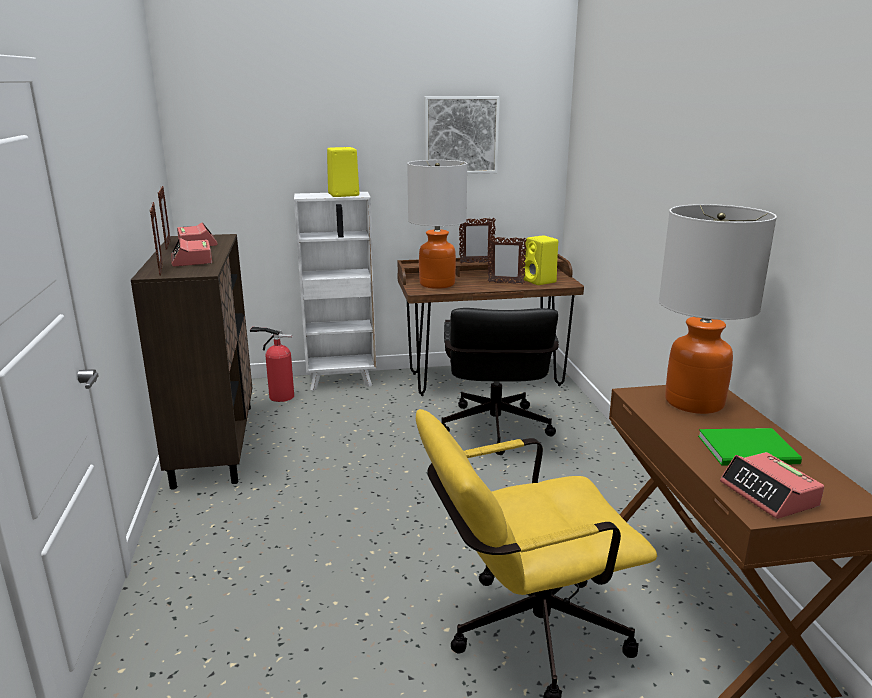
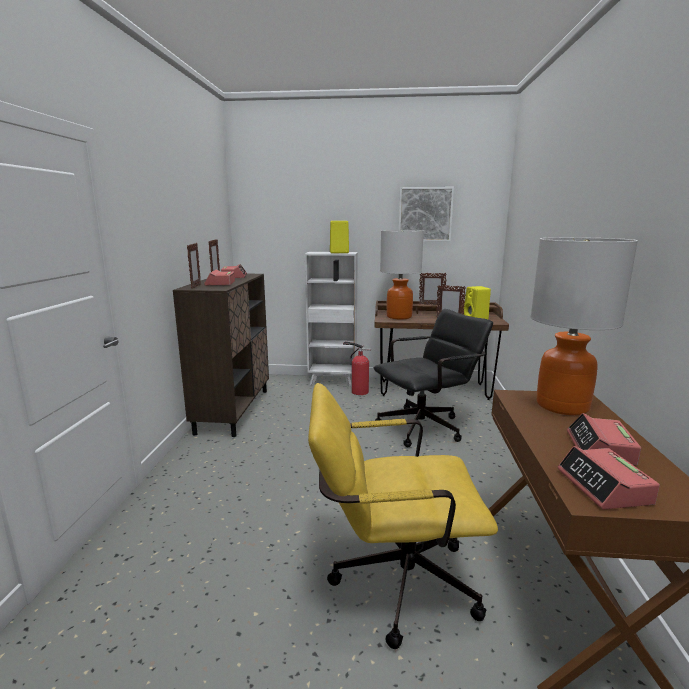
camera: 15 degrees right, 5 degrees down
(279, 396) = (287, 386): fire extinguisher -> fire extinguisher (358, 391)
(495, 433) = (427, 426): black office chair -> black office chair turned 135 degrees counterclockwise
(750, 451) = (600, 448): green book -> alarm clock

